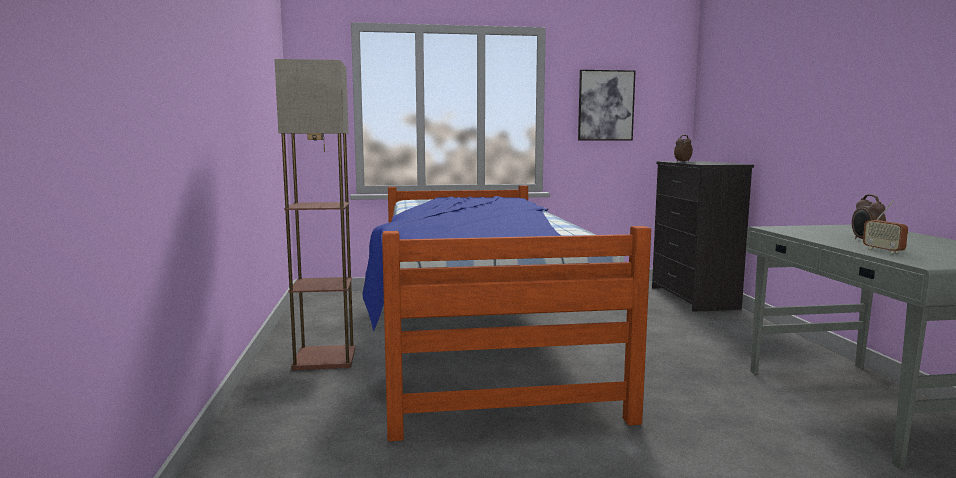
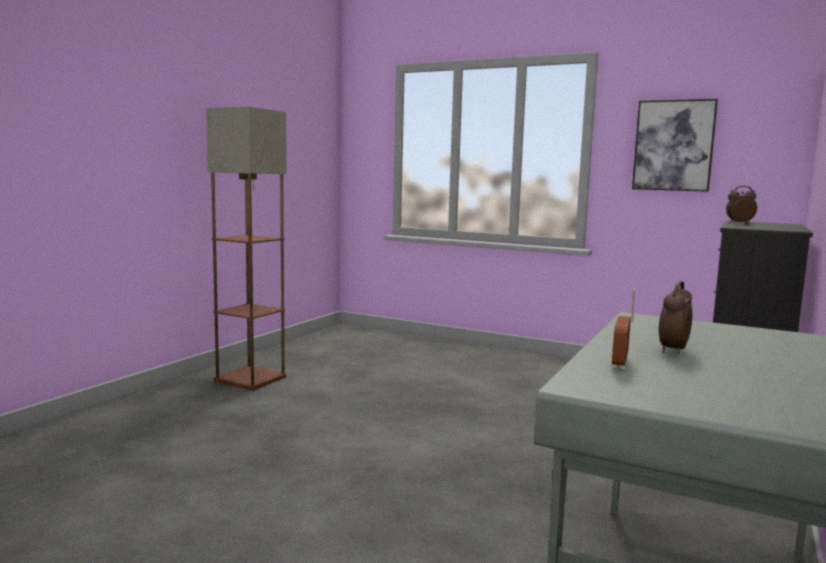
camera: 35 degrees right, 0 degrees up
(477, 341) = (391, 396): bed -> none

